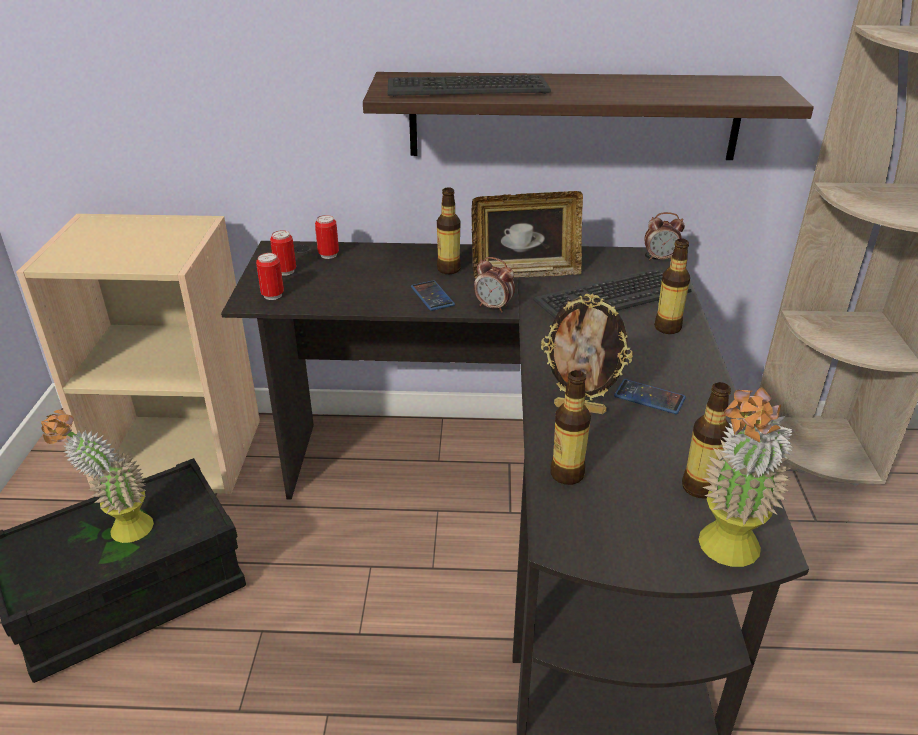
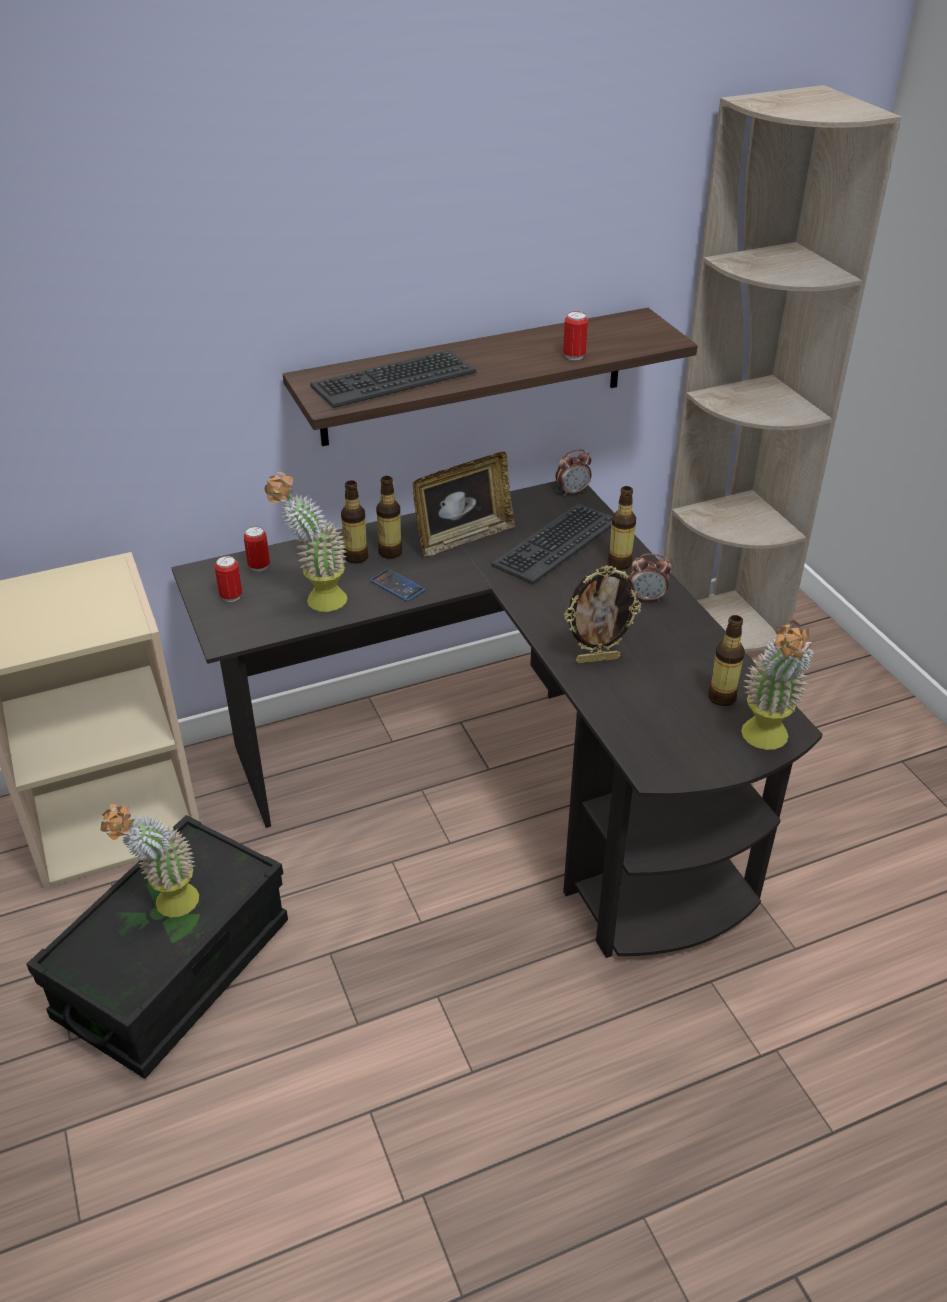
camera: 25 degrees left, 5 degrees up
(272, 295) = (242, 626): can -> can (574, 356)
(351, 291) = (316, 601): none -> potted plant
(494, 307) = (461, 582): alarm clock -> alarm clock (647, 598)
(567, 474) = (623, 718): bottle -> bottle (356, 557)
(649, 397) = (644, 633): phone -> none

